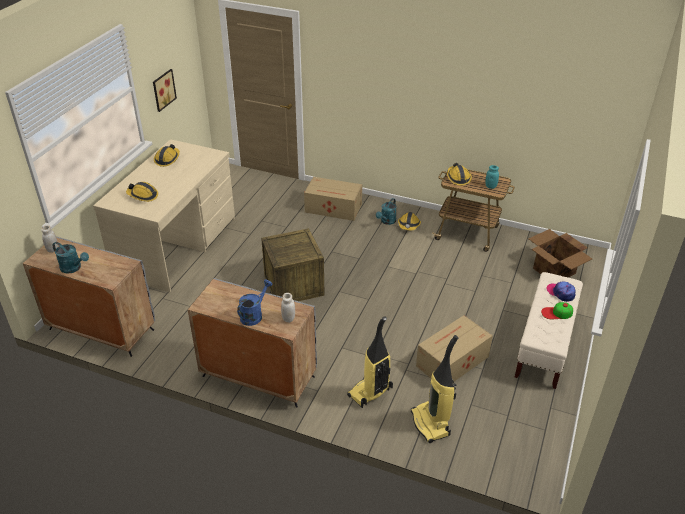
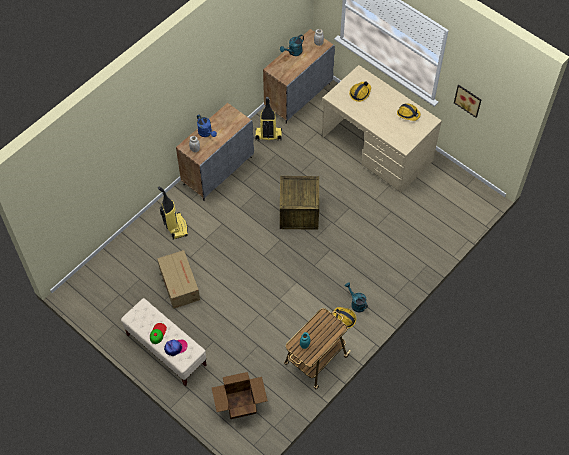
camera: 110 degrees right, 20 degrees up
(334, 208) = (390, 269): cardboard box -> none
(431, 424) = (136, 250): vacuum cleaner -> vacuum cleaner (268, 135)
(458, 178) = (327, 325): hard hat -> none

